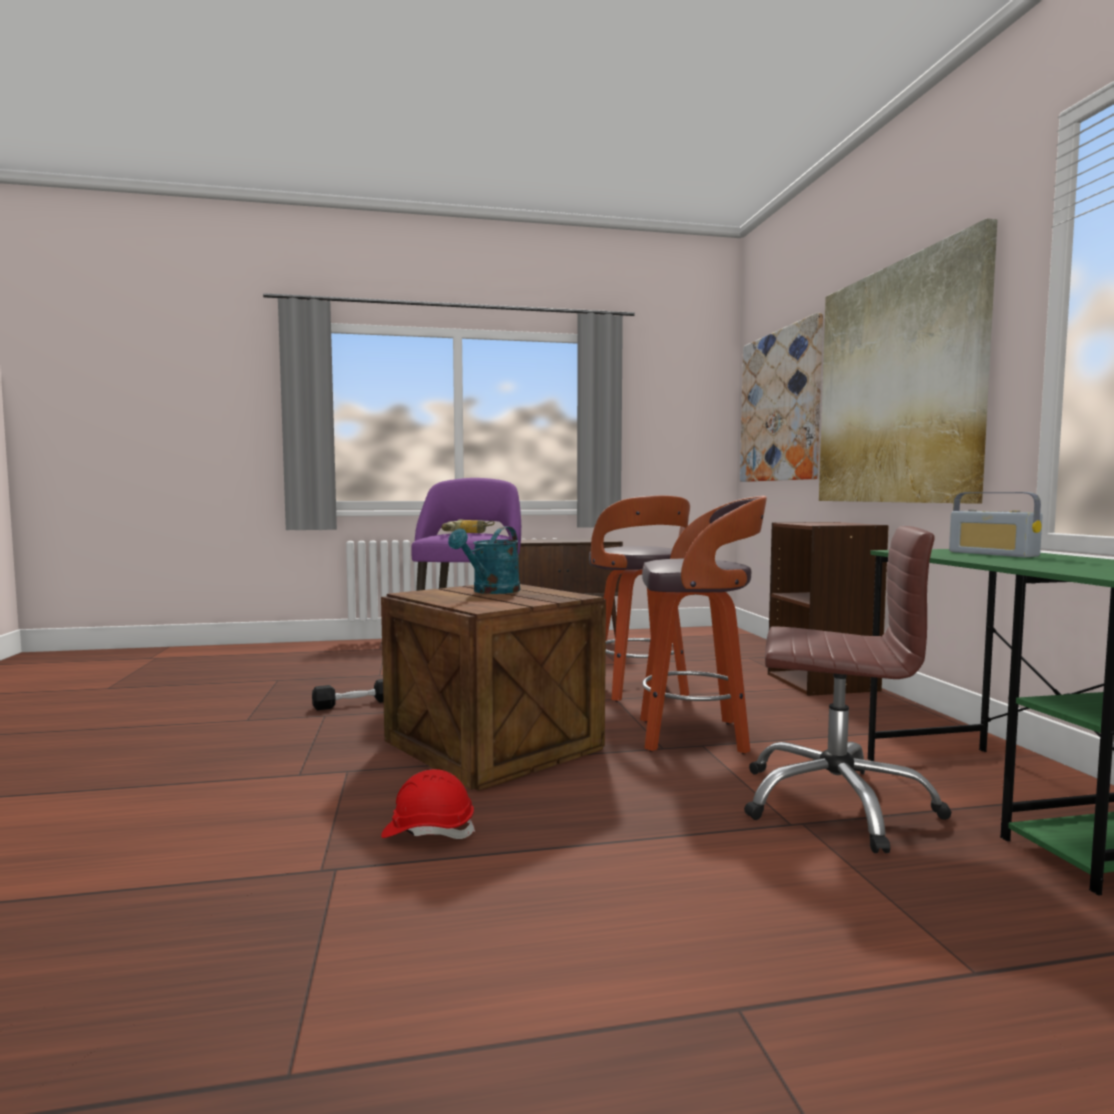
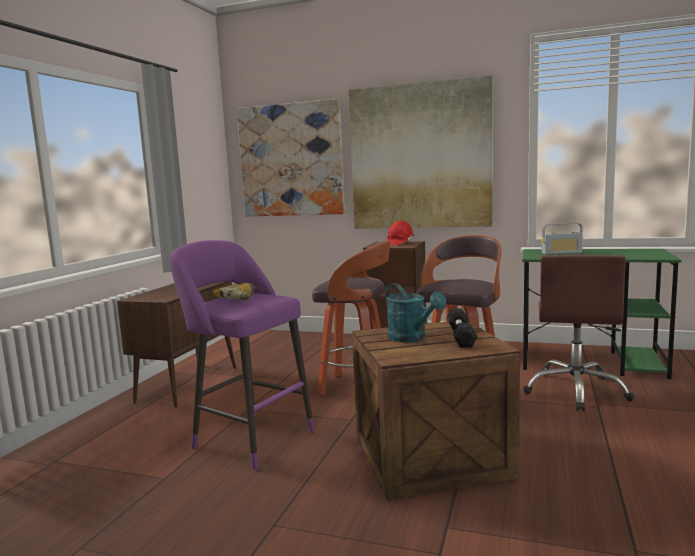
camera: 60 degrees left, 5 degrees up
(355, 704) = (254, 503): black dumbbell -> black dumbbell (461, 336)
(428, 831) = (582, 506): red hard hat -> red hard hat (399, 243)
(836, 803) = (576, 391): brown office chair -> brown office chair turned 150 degrees clockwise

